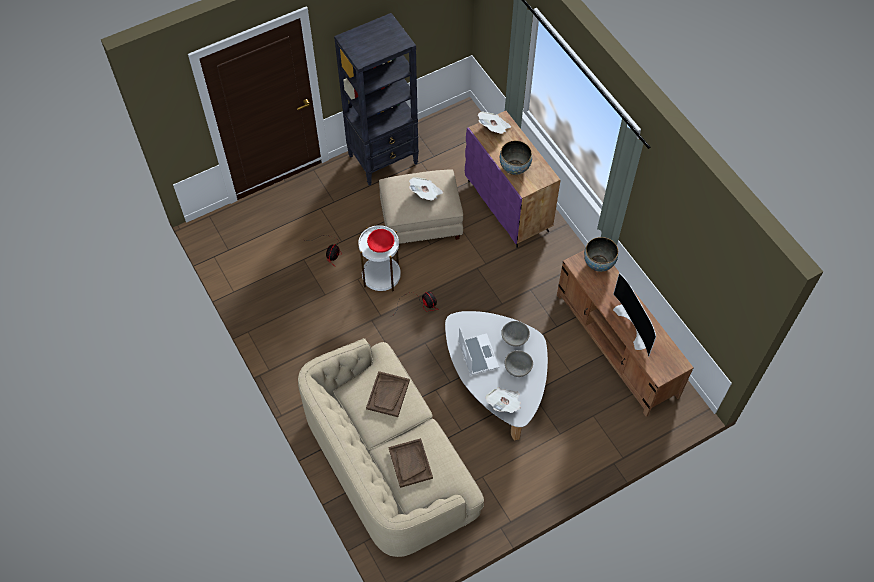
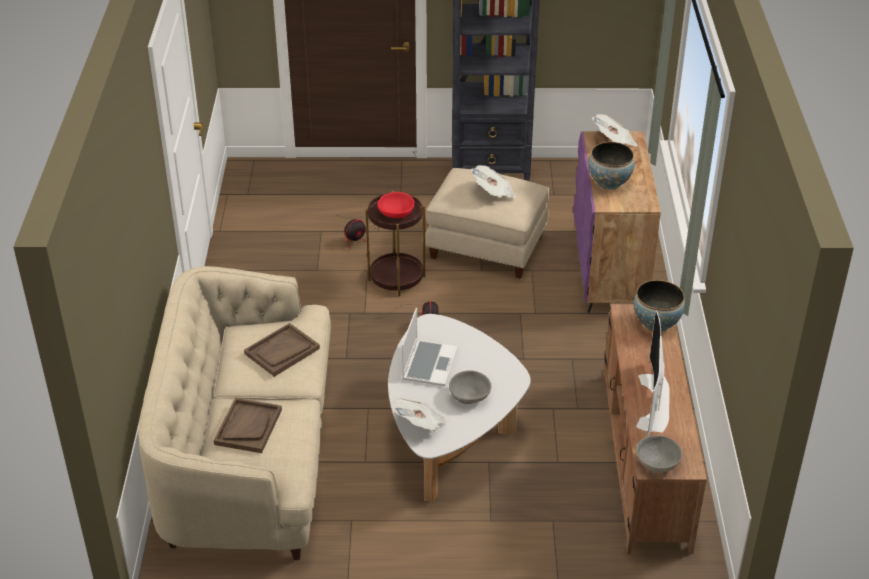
camera: 30 degrees right, 20 degrees down
(381, 276) = (396, 278): white side table -> brown side table
(514, 338) = (490, 366): grey bowl -> grey bowl (656, 463)

